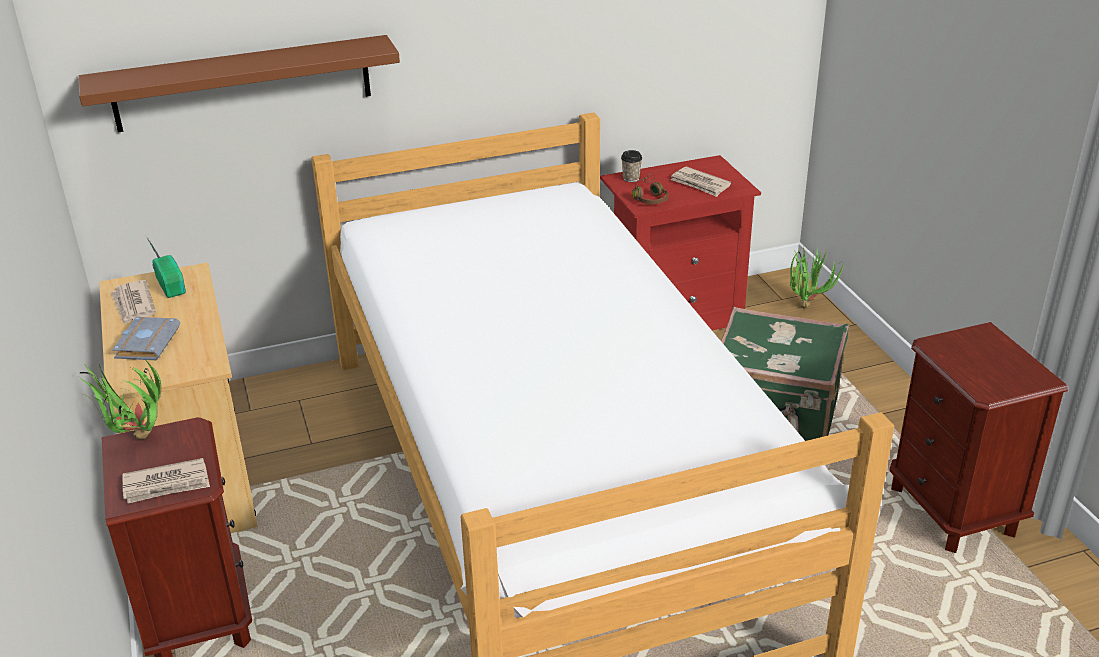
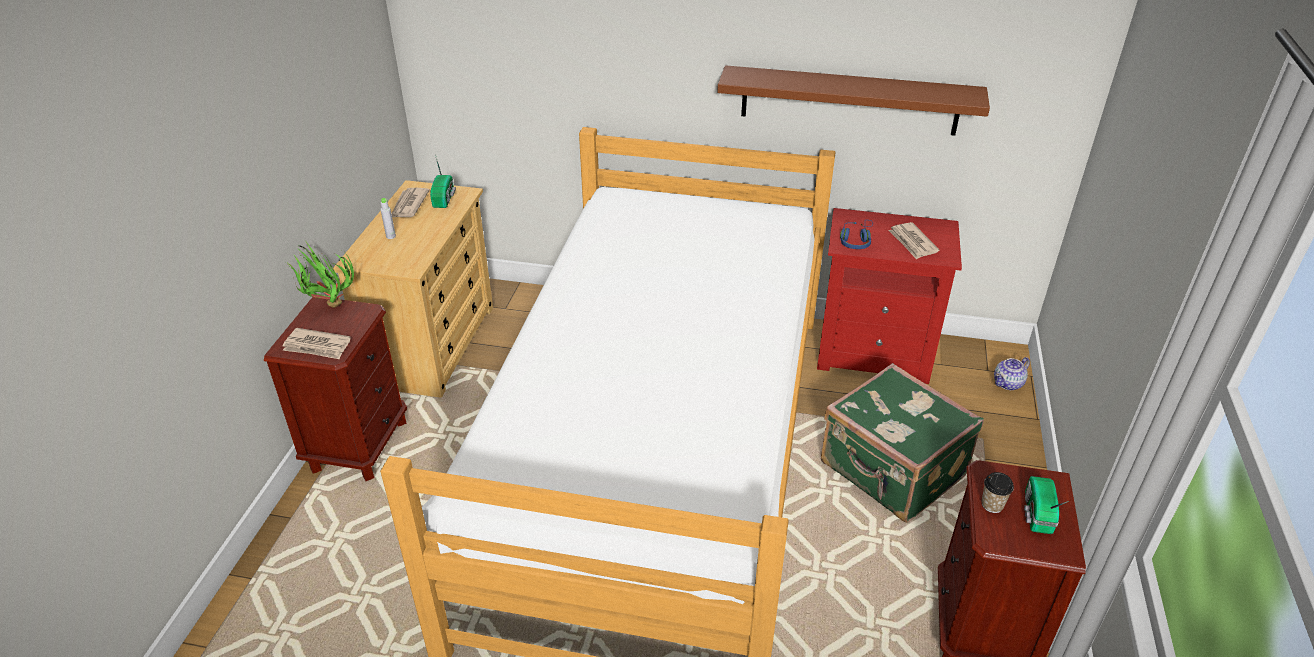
camera: 30 degrees right, 5 degrees up
(146, 342) = (391, 236): grey book -> grey bottle
(242, 83) = (536, 55): brown shelf -> brown shelf (849, 100)
(631, 178) = (857, 218): cup -> cup (992, 505)
(649, 197) = (856, 241): brown headphones -> blue headphones
(807, 304) = (1008, 383): potted plant -> teapot
(997, 360) = (1036, 514): none -> radio

